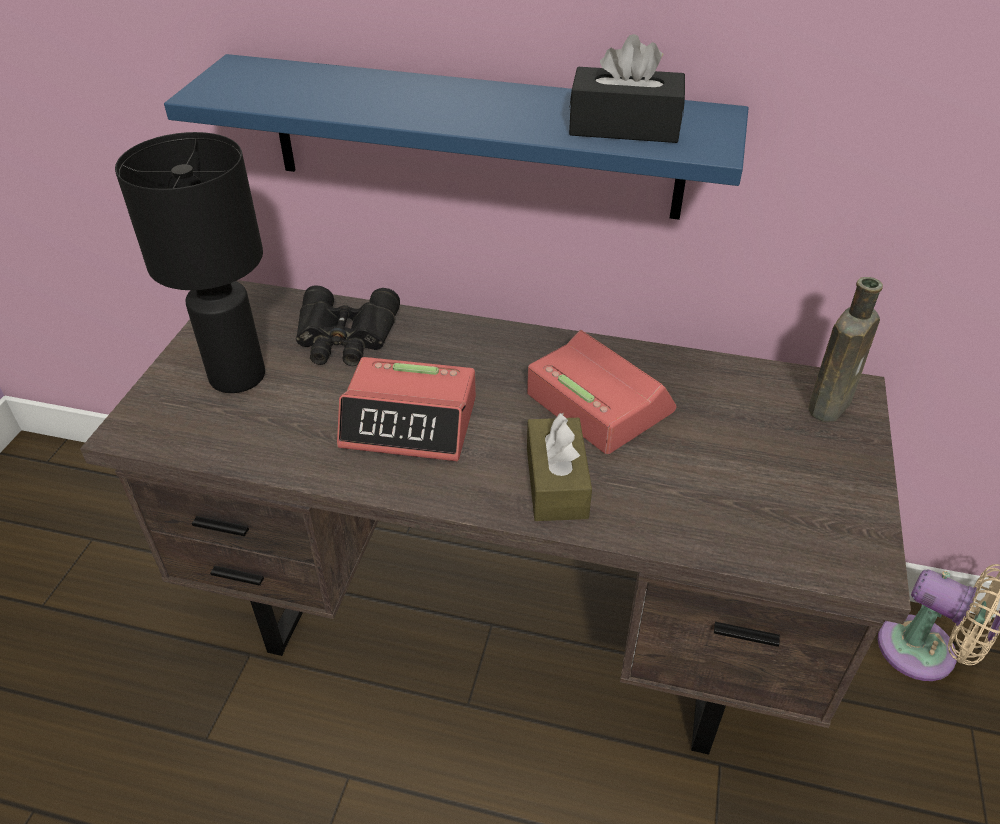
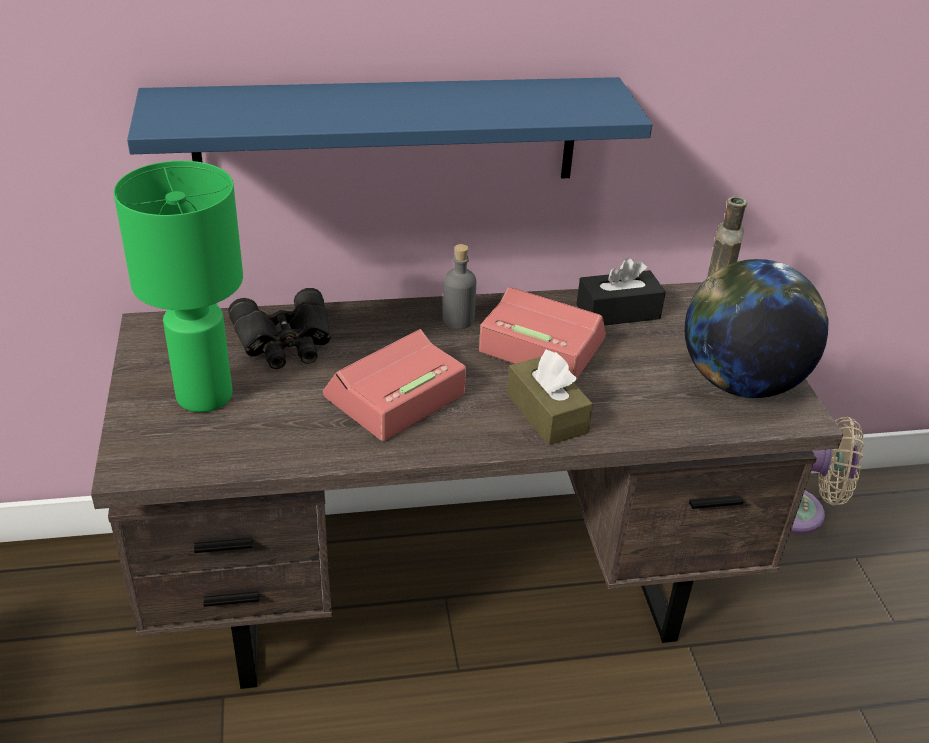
camera: 25 degrees left, 5 degrees down
(239, 375) = (205, 395): black table lamp -> green table lamp
(410, 422) = (394, 397): alarm clock -> alarm clock turned 150 degrees clockwise
(528, 353) = (458, 320): none -> grey bottle
(624, 127) = (544, 105): black tissue box -> black tissue box (618, 312)
(809, 506) = (740, 383): none -> globe

